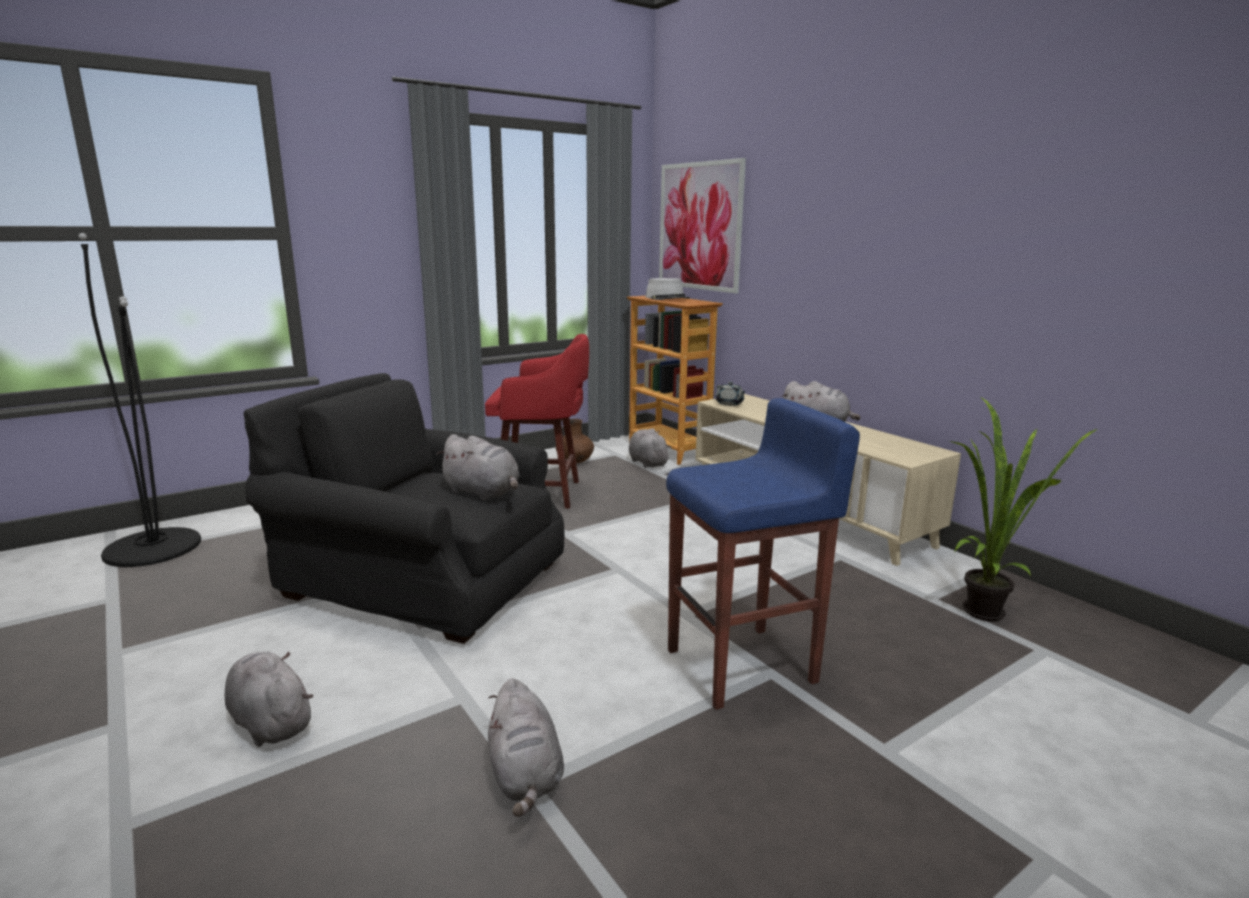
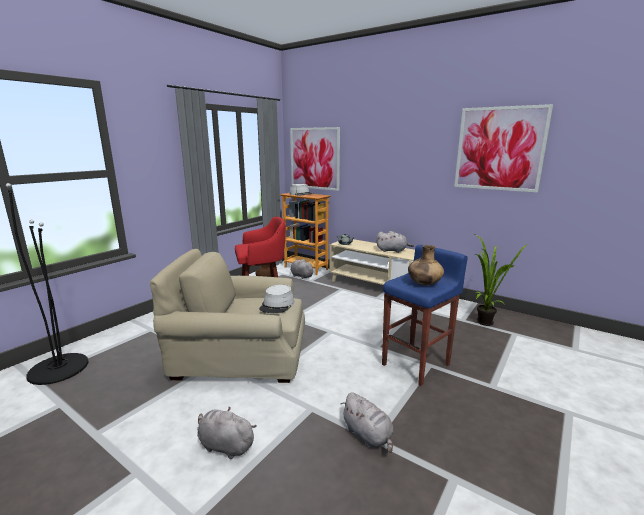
camera: 20 degrees left, 0 degrees up
(424, 580) = (241, 355): black armchair -> beige armchair
(483, 492) = (277, 305): grey plush toy -> grey hat
(749, 482) = (424, 284): none -> brown vase
(1071, 193) = (499, 149): none -> picture

